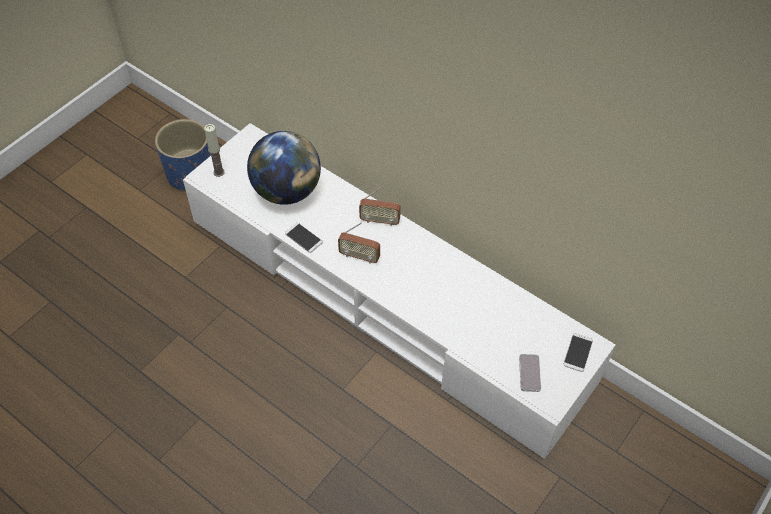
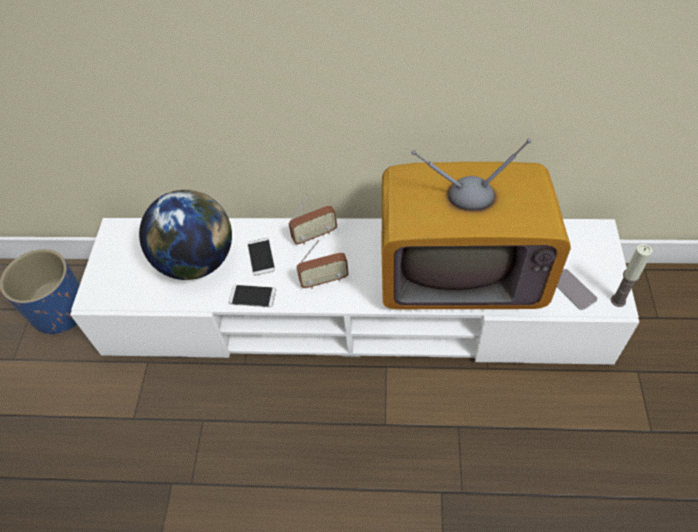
camera: 30 degrees left, 0 degrees up
(219, 172) = (107, 284): candle -> candle (618, 300)
(460, 308) = (460, 270): none -> television
(578, 352) = (593, 245): phone -> phone (261, 257)

